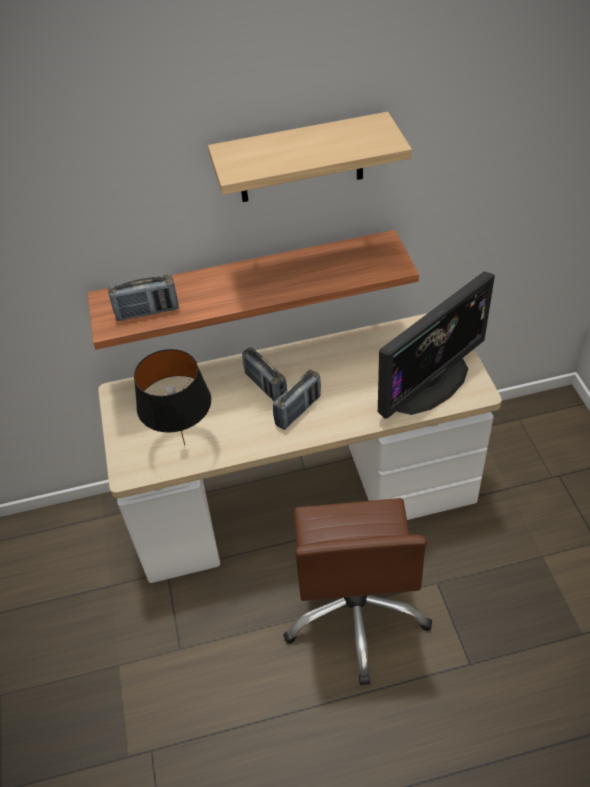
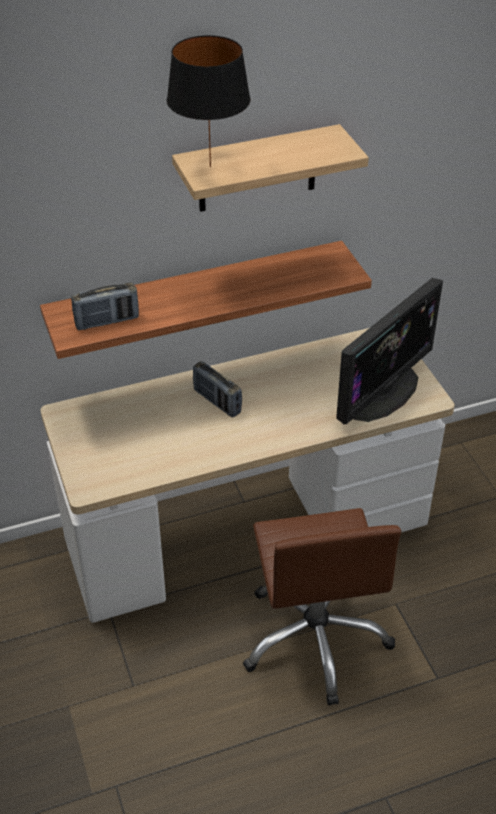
camera: 10 degrees left, 5 degrees down
(185, 444) = (142, 458): black table lamp -> black table lamp (210, 166)
(298, 411) = (254, 423): radio -> none

